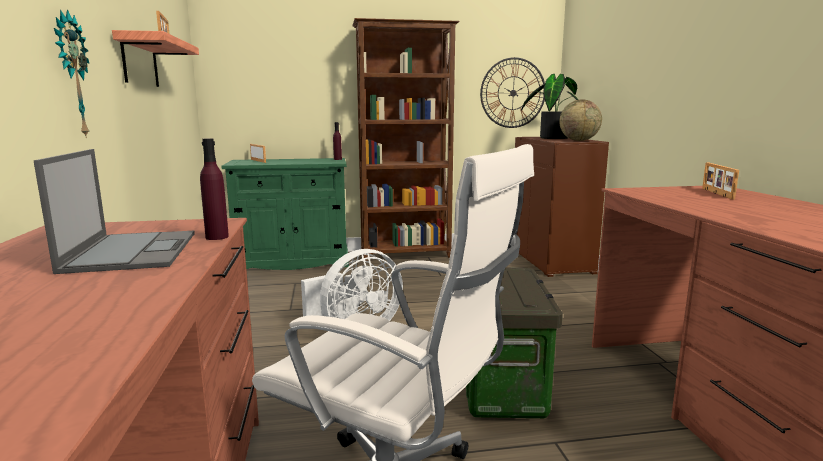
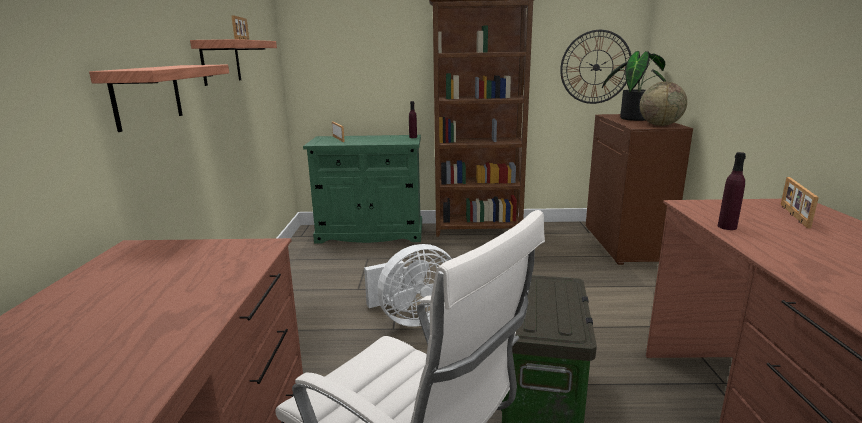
camera: 10 degrees right, 5 degrees up
(71, 75) = (147, 95): wall clock -> shelf
(132, 251) = (174, 289): laptop -> none
(217, 237) = (252, 271): purple bottle -> purple bottle (727, 227)

